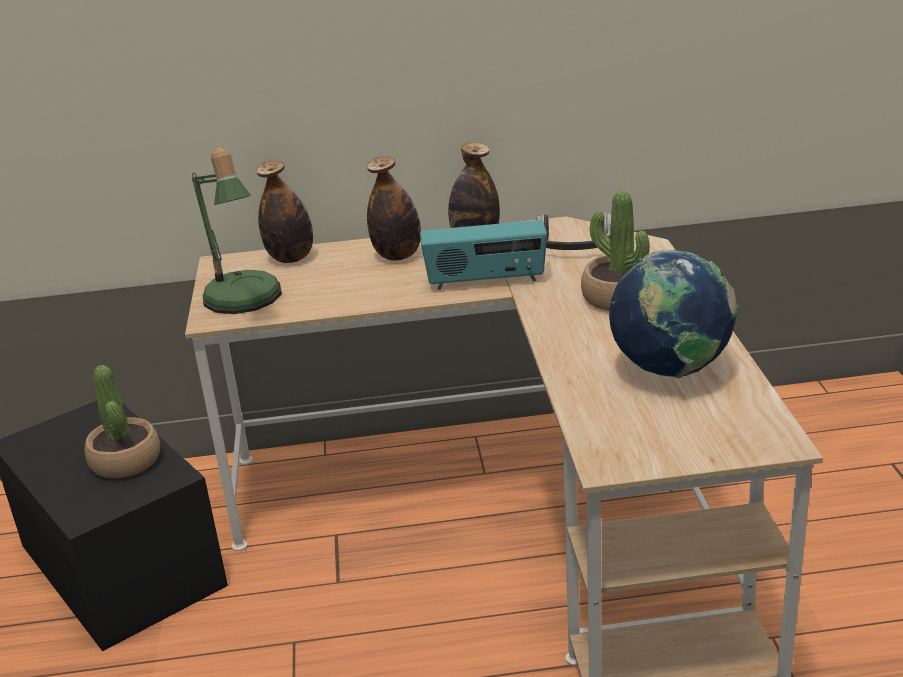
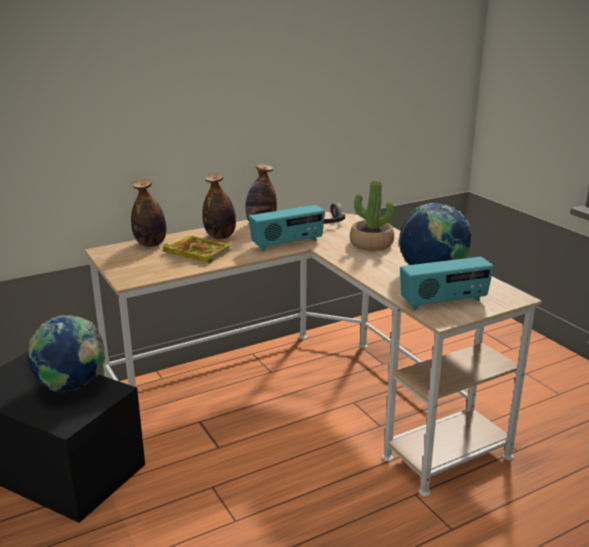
camera: 25 degrees left, 5 degrees down
(126, 461) = (71, 387): potted plant -> globe
(244, 302) = (142, 269): table lamp -> none
(340, 281) = (196, 252): none -> book
(641, 431) = (444, 302): none -> radio

